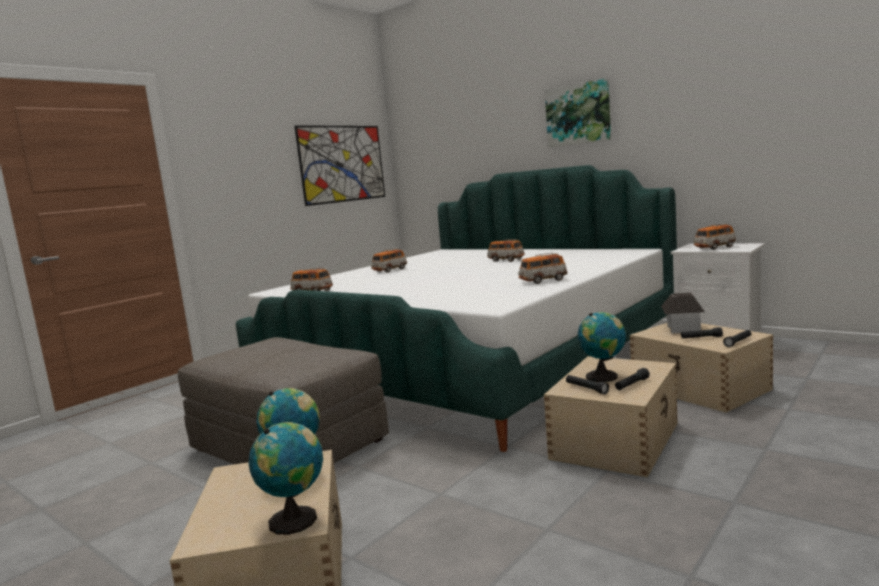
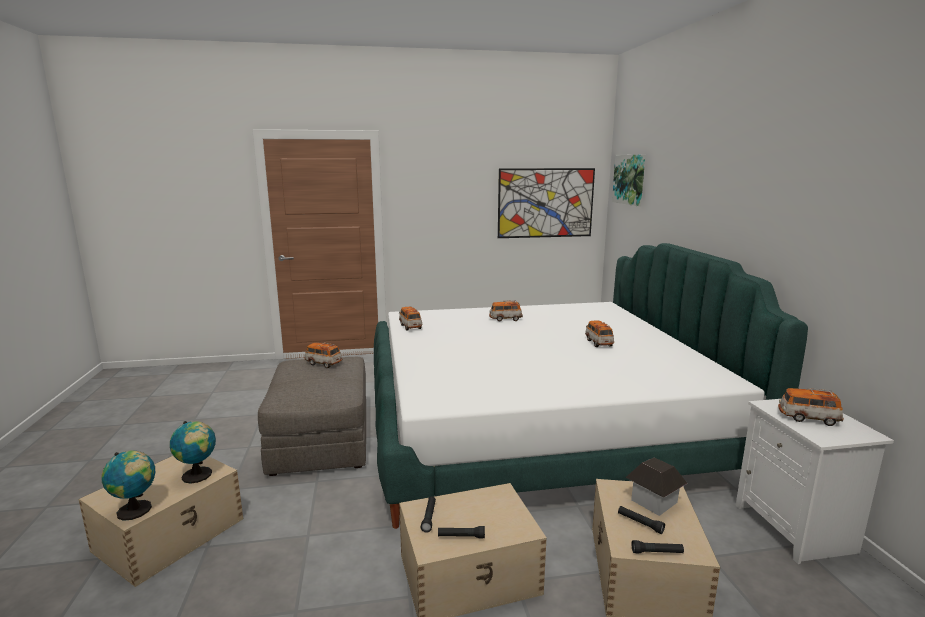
camera: 40 degrees right, 5 degrees up
(543, 281) = (535, 389): toy car -> toy car (323, 363)
(578, 114) = (742, 199): picture -> picture (630, 179)
(604, 376) = (467, 513): globe -> none

